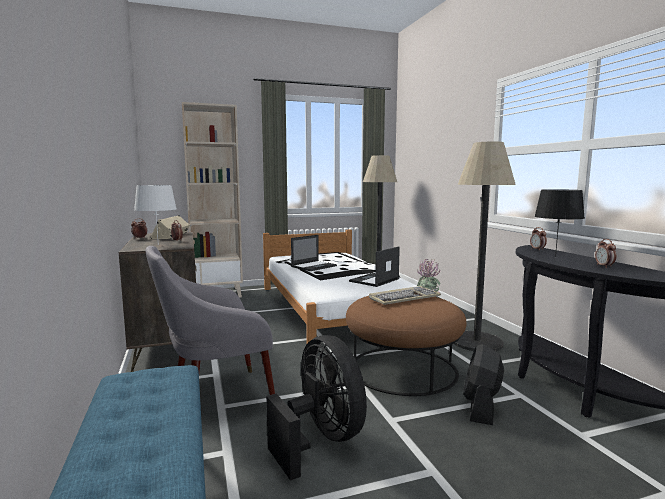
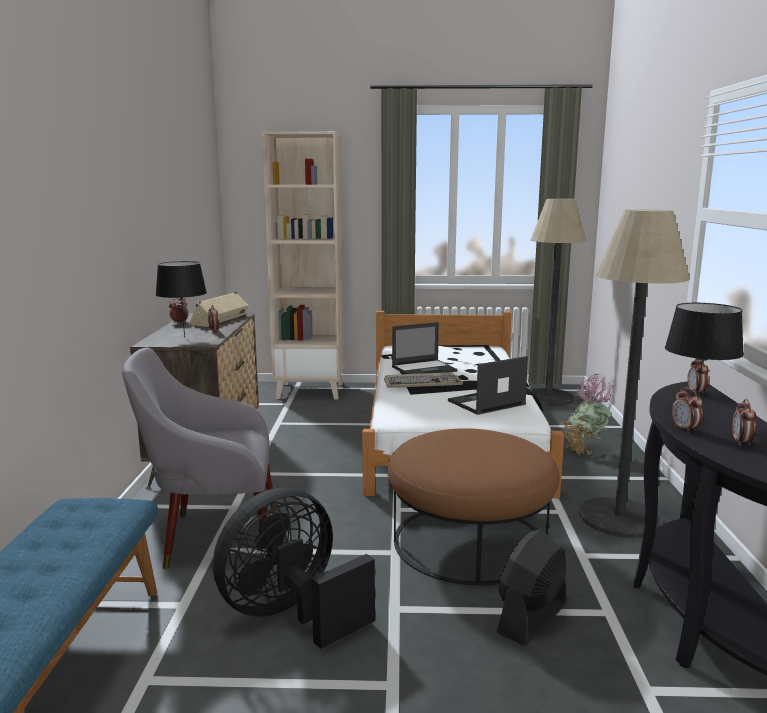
camera: 20 degrees right, 5 degrees up
(158, 245) = (185, 337): white table lamp -> black table lamp
(321, 440) = (291, 614): black fan -> black fan turned 120 degrees counterclockwise
(404, 298) = (479, 442): keyboard -> keyboard (422, 383)
(565, 263) = (685, 429): none -> alarm clock

